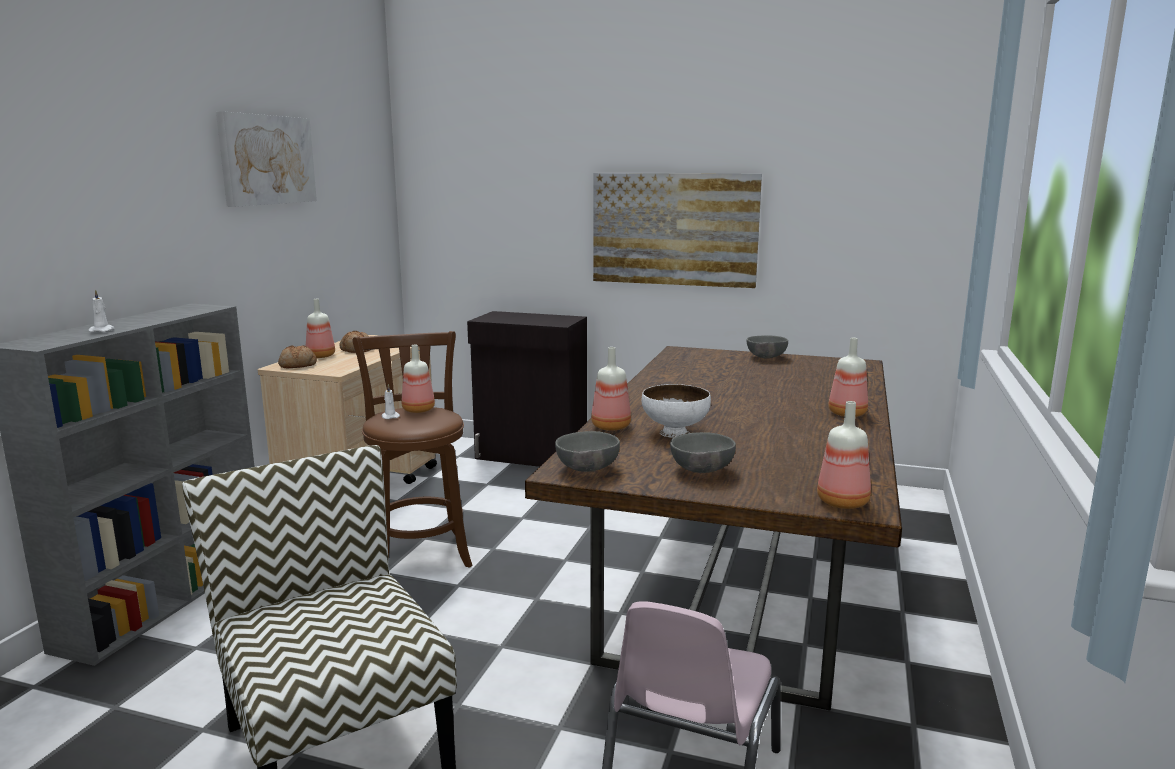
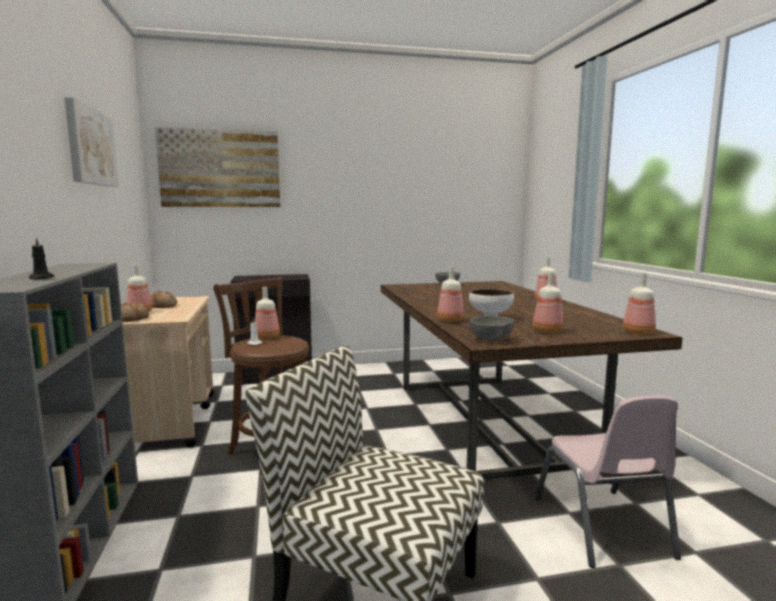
camera: 30 degrees left, 5 degrees down
(102, 330) = (41, 278): white candle -> black candle
(674, 229) = (364, 213): picture -> picture (220, 168)
(701, 471) = (547, 331): grey bowl -> bottle

